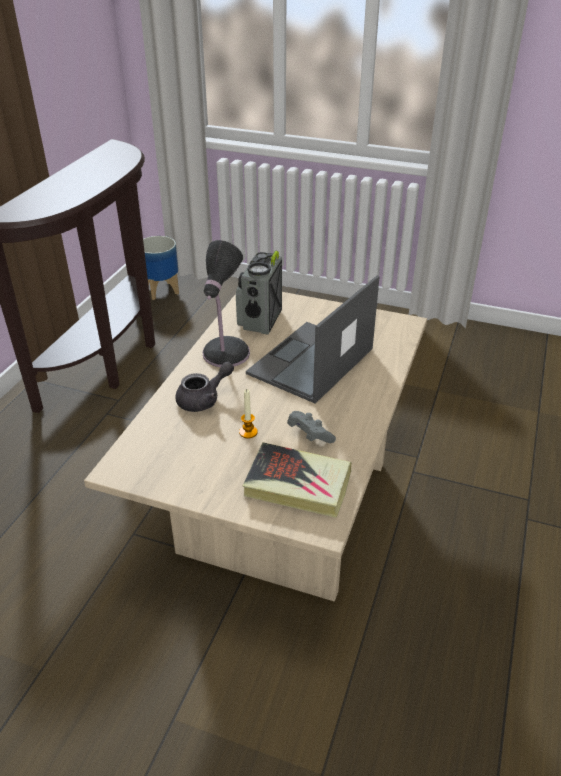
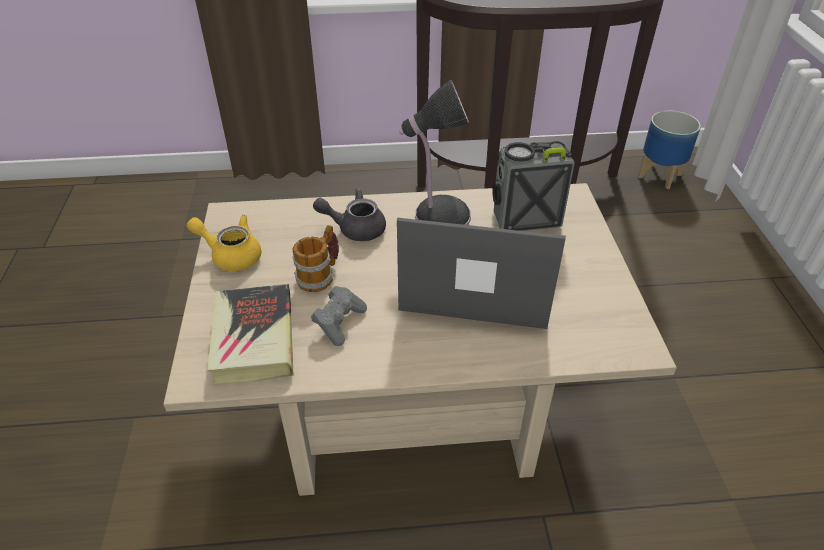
camera: 65 degrees right, 5 degrees up
(180, 478) = (231, 255): none -> yellow teapot
(204, 399) = (355, 228): grey teapot -> grey teapot turned 150 degrees clockwise
(248, 432) = (320, 275): candle -> mug

